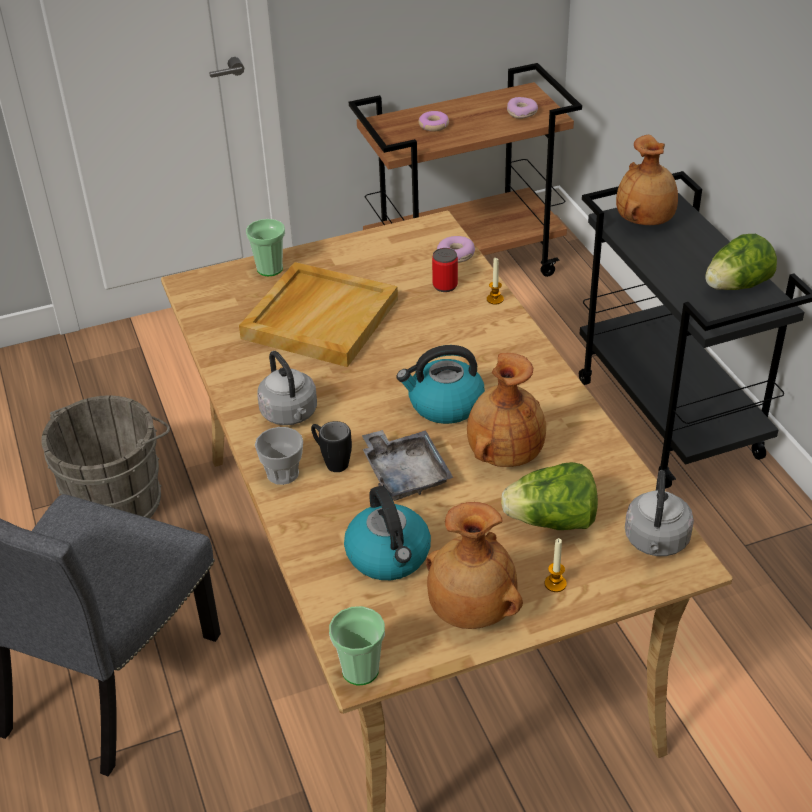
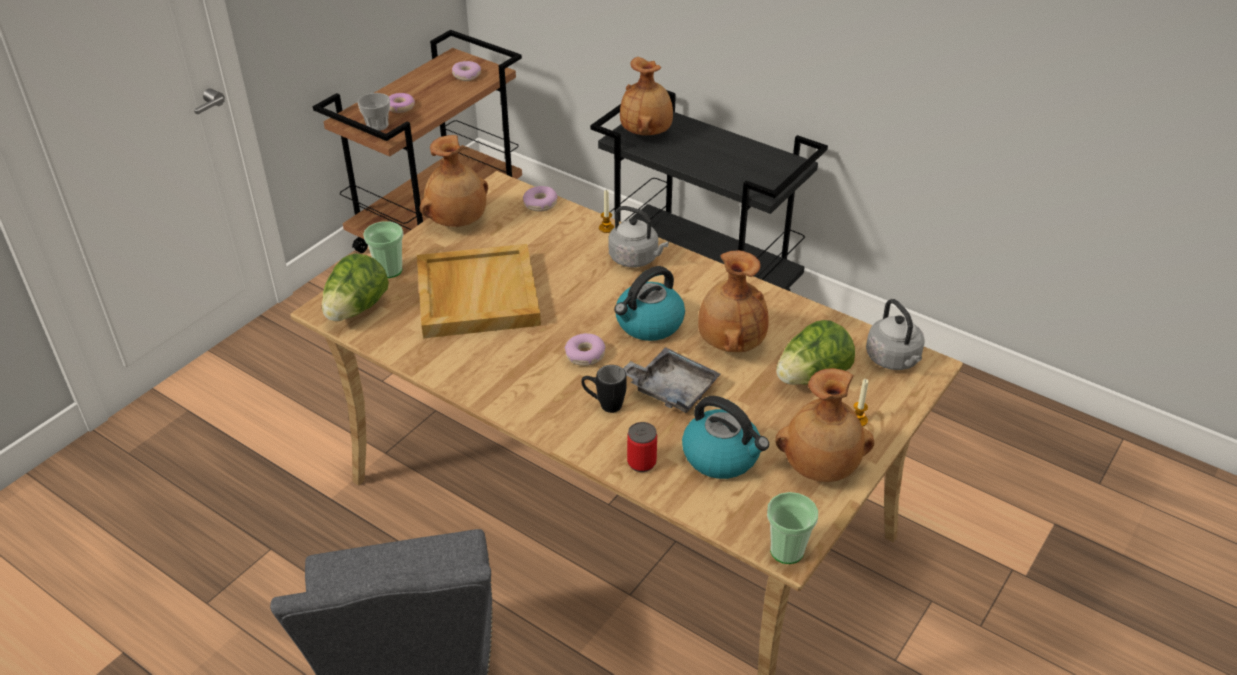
camera: 35 degrees left, 0 degrees up
(119, 499) = (290, 554): grey bucket -> none
(282, 473) = (573, 431): cup -> cup (377, 125)
(290, 414) = (532, 382): grey kettle -> grey kettle (636, 259)
(359, 409) = (585, 355): none -> donut
(367, 246) = (458, 222): none -> brown vase
(445, 285) = (555, 231): can -> can (641, 462)
(736, 286) = (756, 159): lettuce -> lettuce (356, 309)

